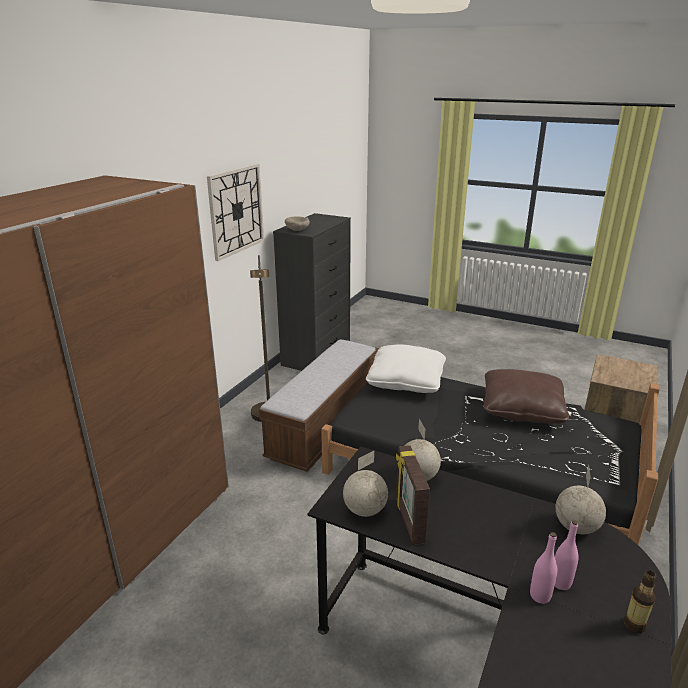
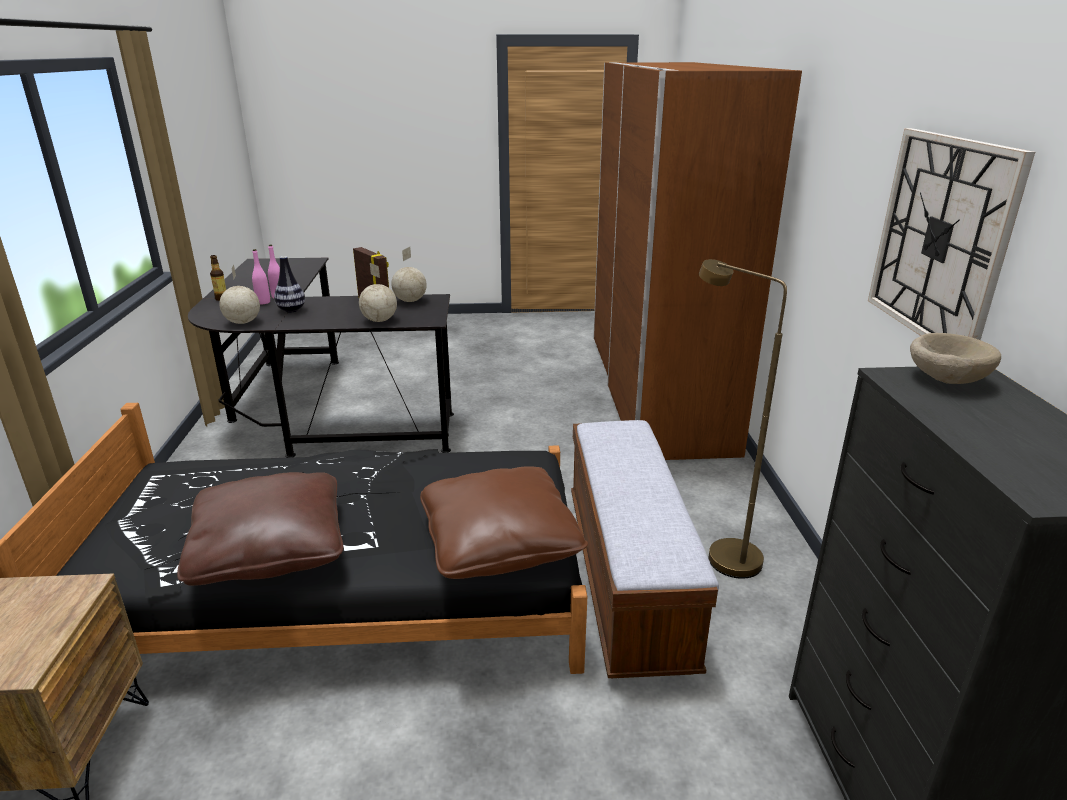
camera: 150 degrees right, 0 degrees up
(406, 381) = (500, 543): white pillow -> brown pillow
(517, 540) = (291, 310): none -> vase

